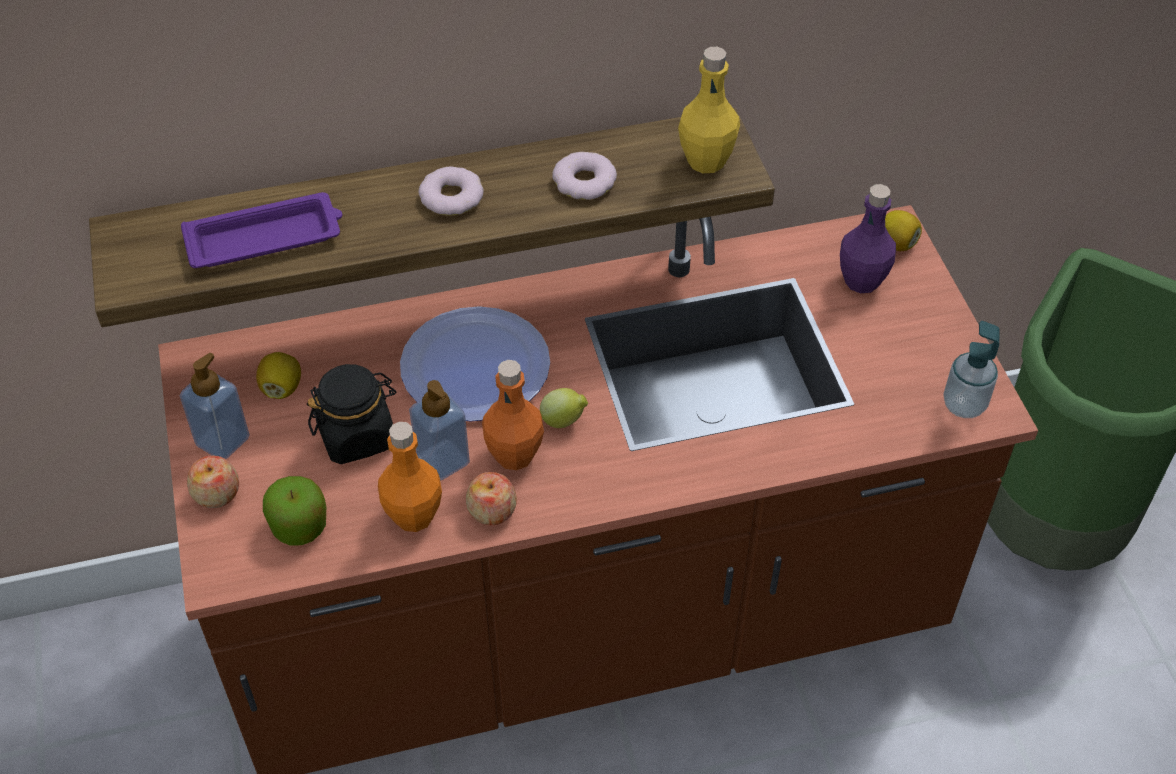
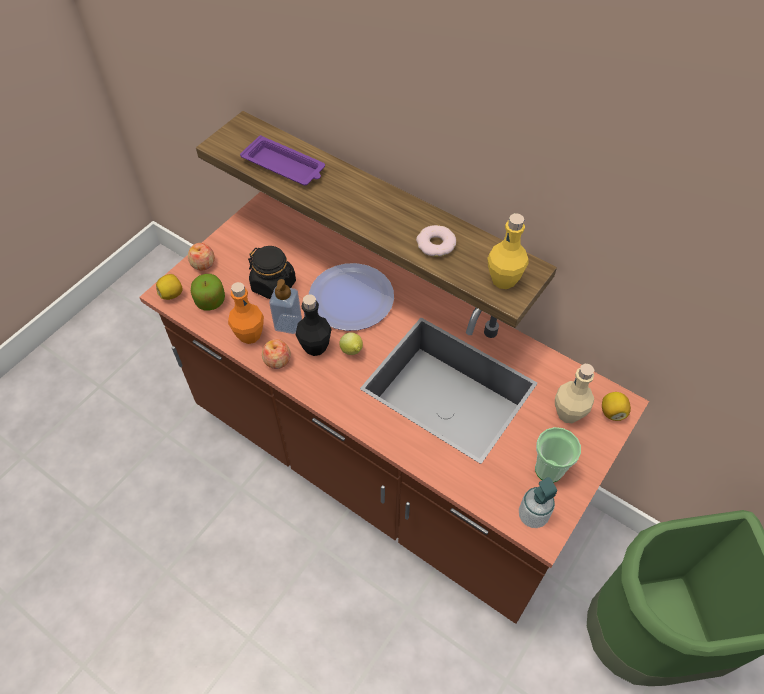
camera: 50 degrees right, 5 degrees up
(222, 440) = (231, 246): soap dispenser -> none
(282, 388) = (275, 244): lemon -> lemon (172, 294)
(451, 197) = (373, 206): donut -> none
(514, 455) = (315, 347): orange bottle -> black bottle
(862, 281) = (568, 413): purple bottle -> beige bottle
(918, 349) = (548, 469): none -> cup

